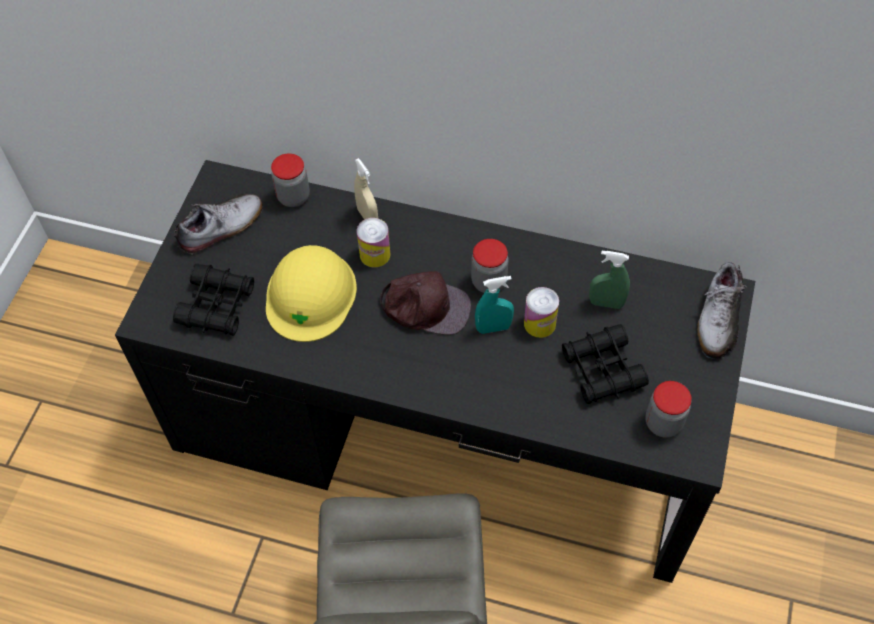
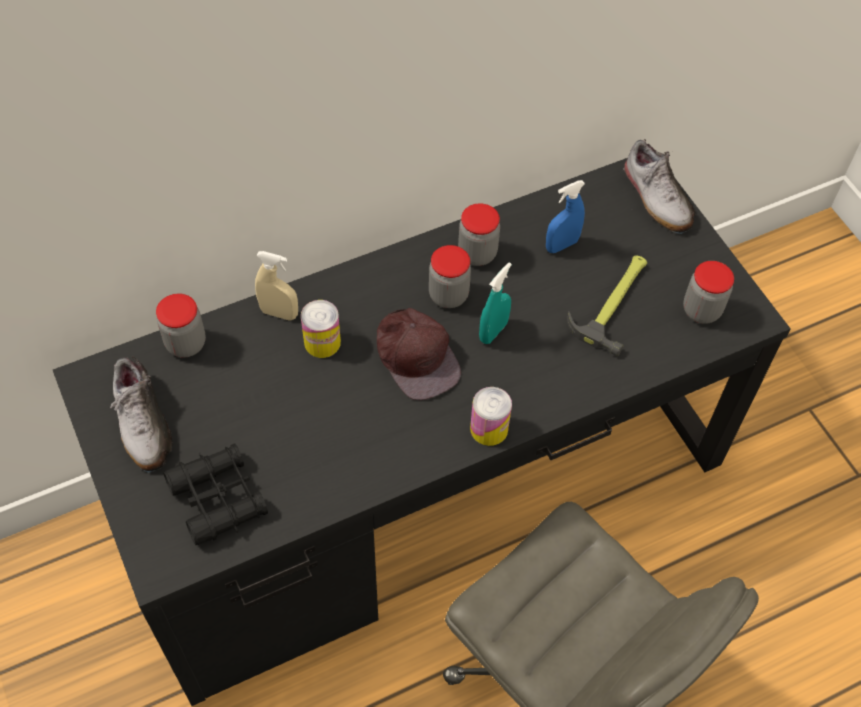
camera: 45 degrees left, 0 degrees up
(222, 228) = (142, 422): shoe -> shoe turned 150 degrees clockwise
(311, 294) = (300, 421): yellow hard hat -> none
(425, 306) = (416, 355): brown cap -> brown cap turned 90 degrees clockwise
(538, 267) = (477, 253): none -> jar
(539, 324) = (527, 300): can -> can (489, 429)
(602, 370) = (614, 302): black binoculars -> hammer
(606, 303) = (561, 245): green spray bottle -> blue spray bottle

